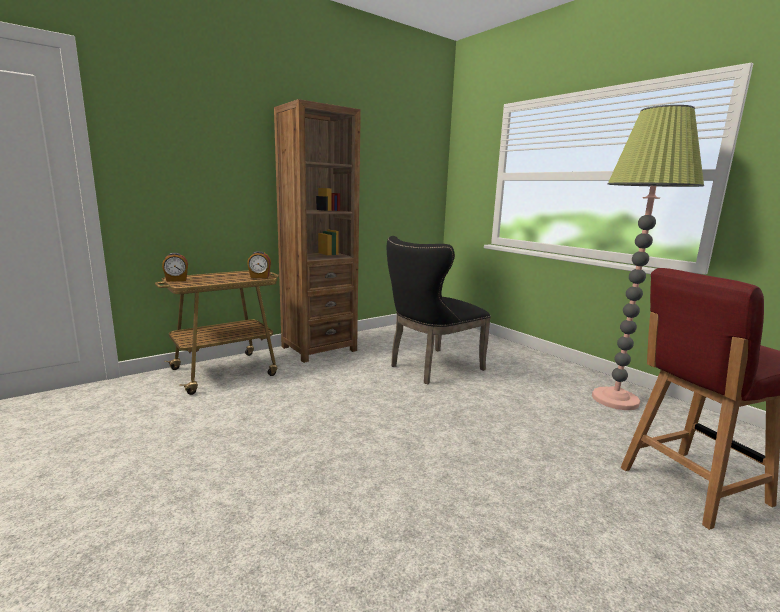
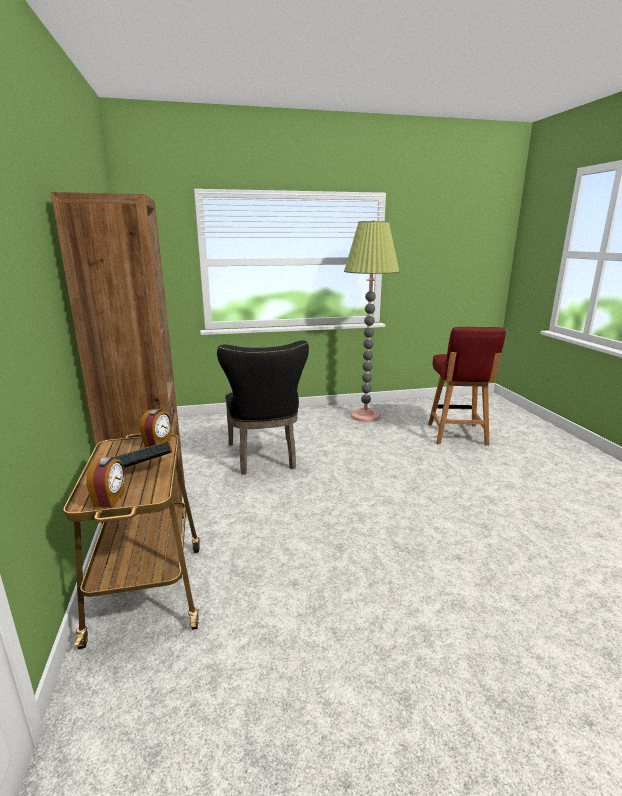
camera: 65 degrees left, 5 degrees up
(216, 281) = (145, 471): none -> book

